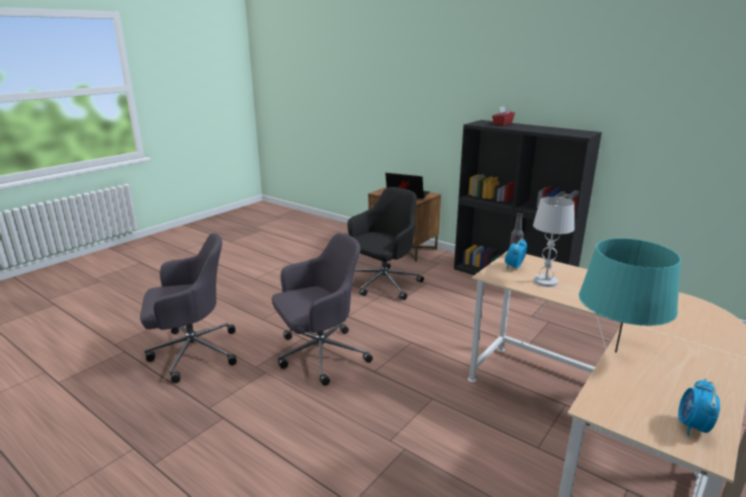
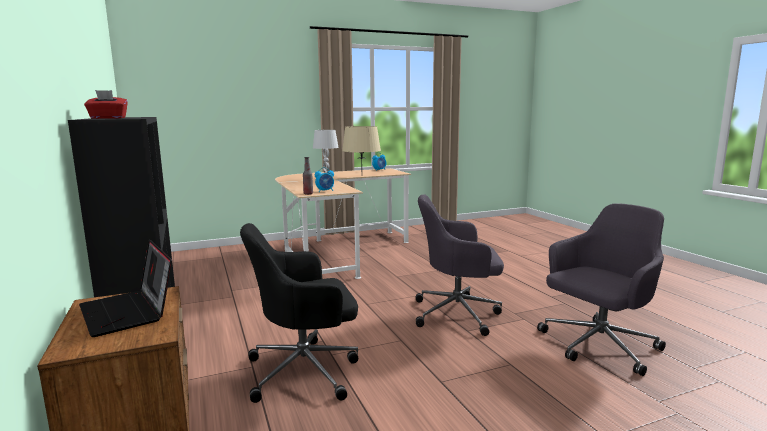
camera: 150 degrees left, 10 degrees down
(192, 352) = (598, 346): grey office chair -> grey office chair turned 135 degrees clockwise
(615, 352) = (362, 176): turquoise table lamp -> beige table lamp

